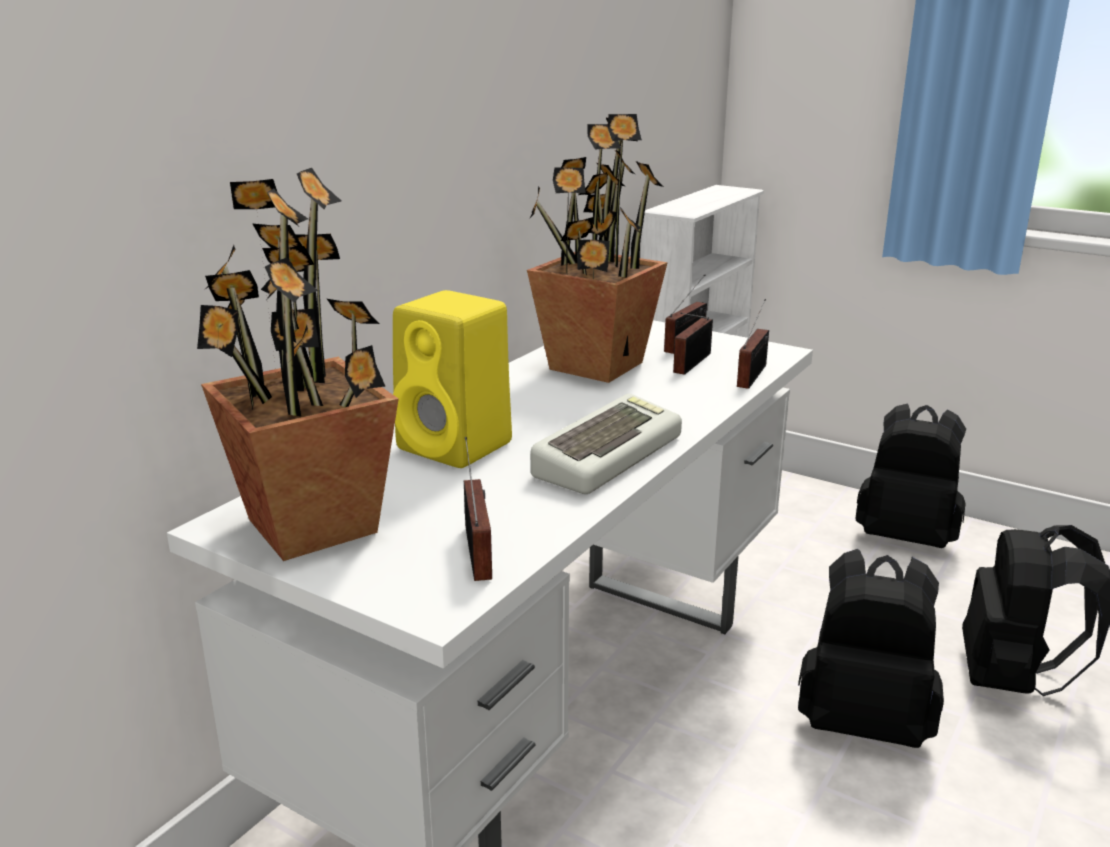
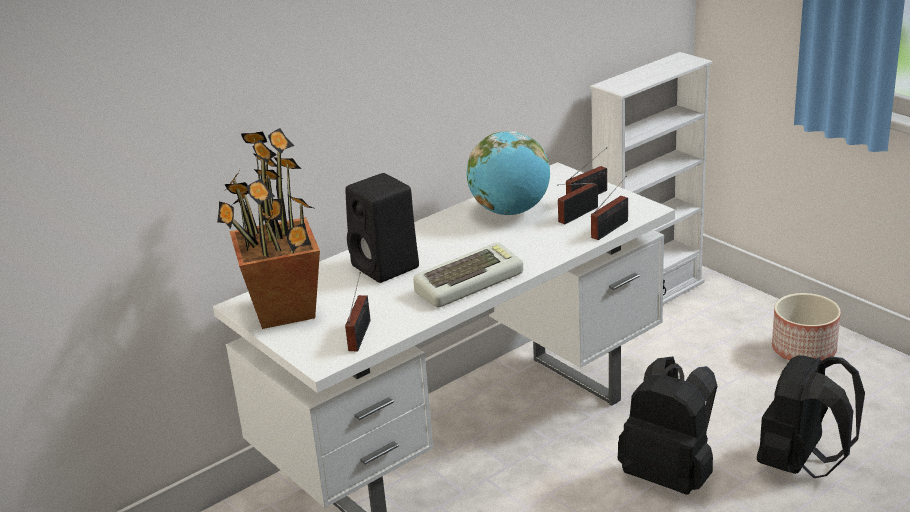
camera: 20 degrees right, 5 degrees up
(458, 446) = (387, 267): yellow speaker -> black speaker
(594, 365) = (510, 211): potted plant -> globe
(906, 536) = (804, 350): black backpack -> planter

